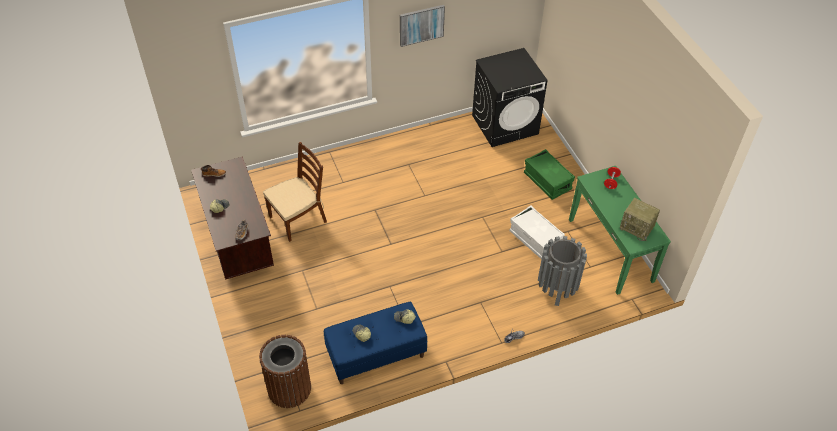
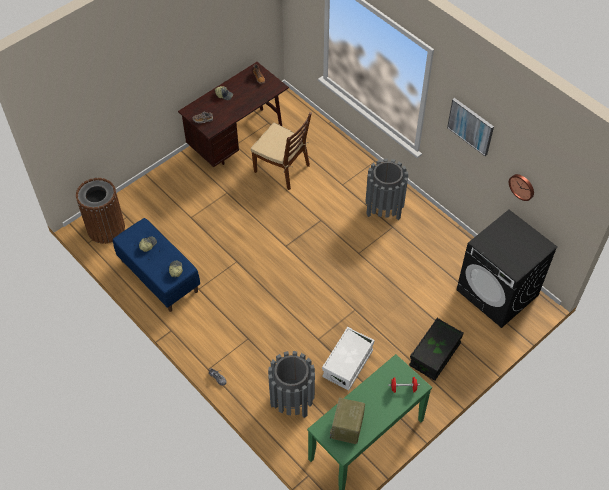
camera: 70 degrees right, 5 degrees up
(386, 163) = (384, 209): none -> grey trash can
(480, 30) = (522, 186): none -> wall clock
(547, 181) = (434, 355): green storage box -> black storage box

